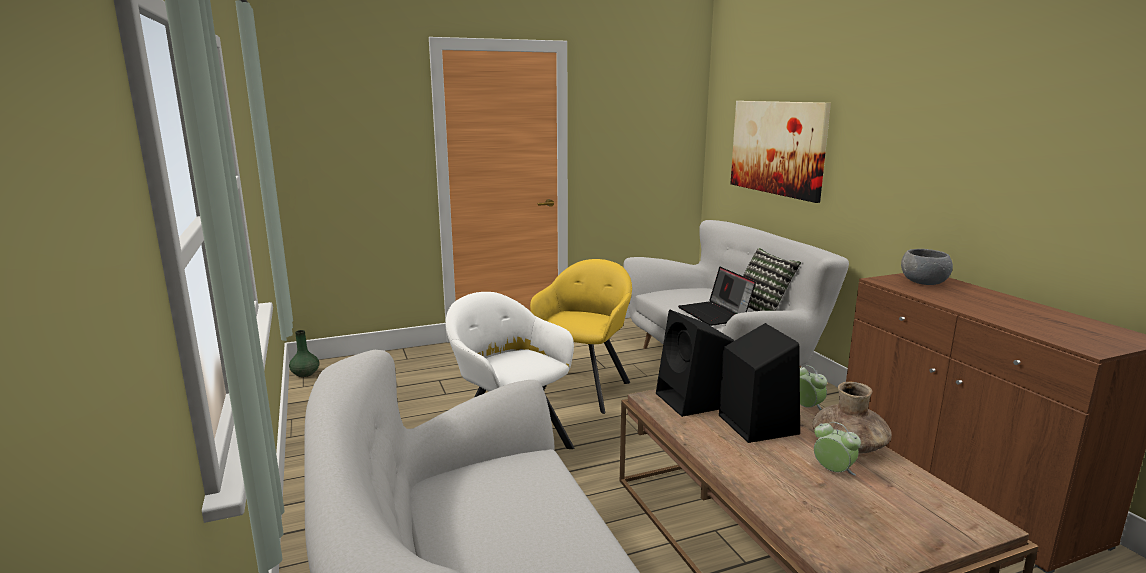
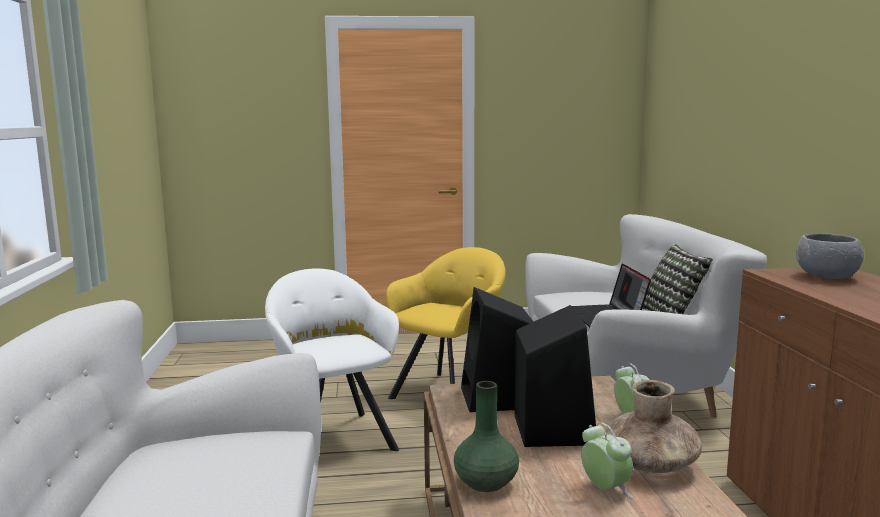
camera: 15 degrees right, 5 degrees down
(305, 374) = (184, 353): green vase -> green vase (485, 482)
(777, 148) = (705, 127): picture -> none

